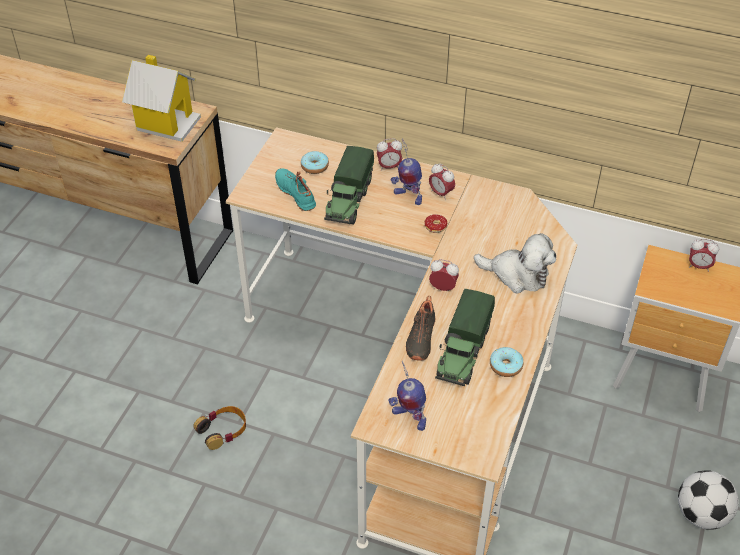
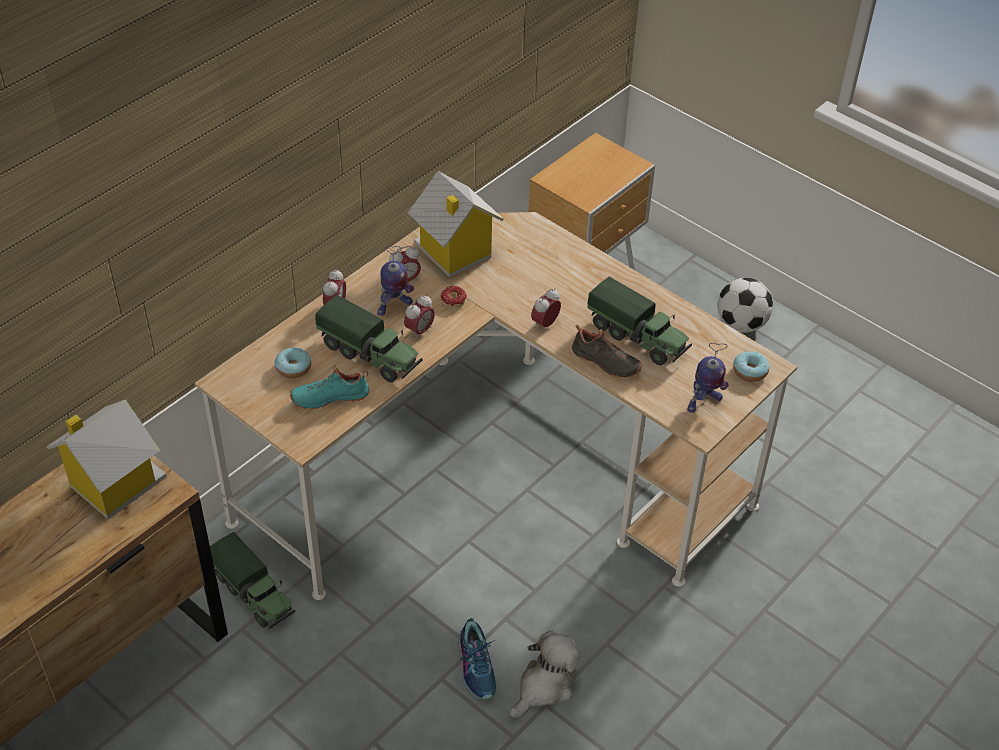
camera: 70 degrees left, 0 degrees up
(222, 430) = (477, 667): headphones -> shoe
(234, 285) = (254, 594): none -> toy truck
(490, 211) = (454, 253): none -> toy house
(505, 366) = (668, 314): donut -> donut (750, 371)
(517, 274) = (554, 265): plush toy -> plush toy (544, 686)
(699, 266) = (575, 160): alarm clock -> alarm clock (419, 331)

